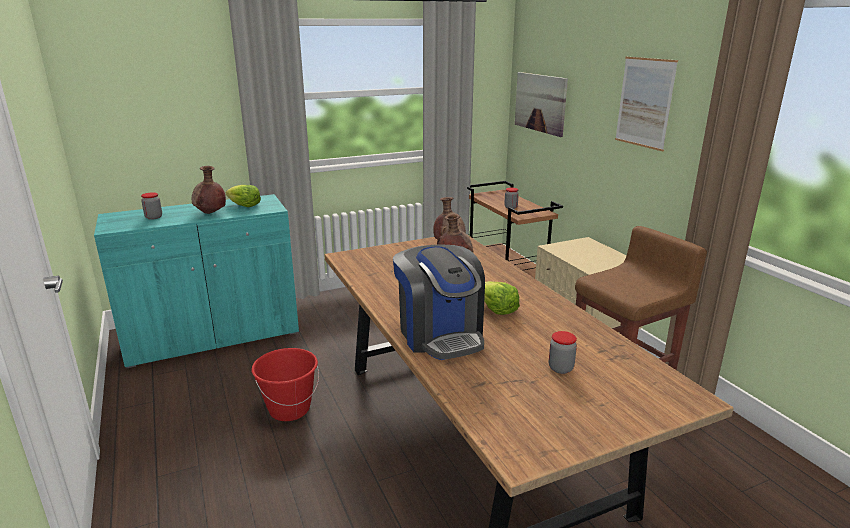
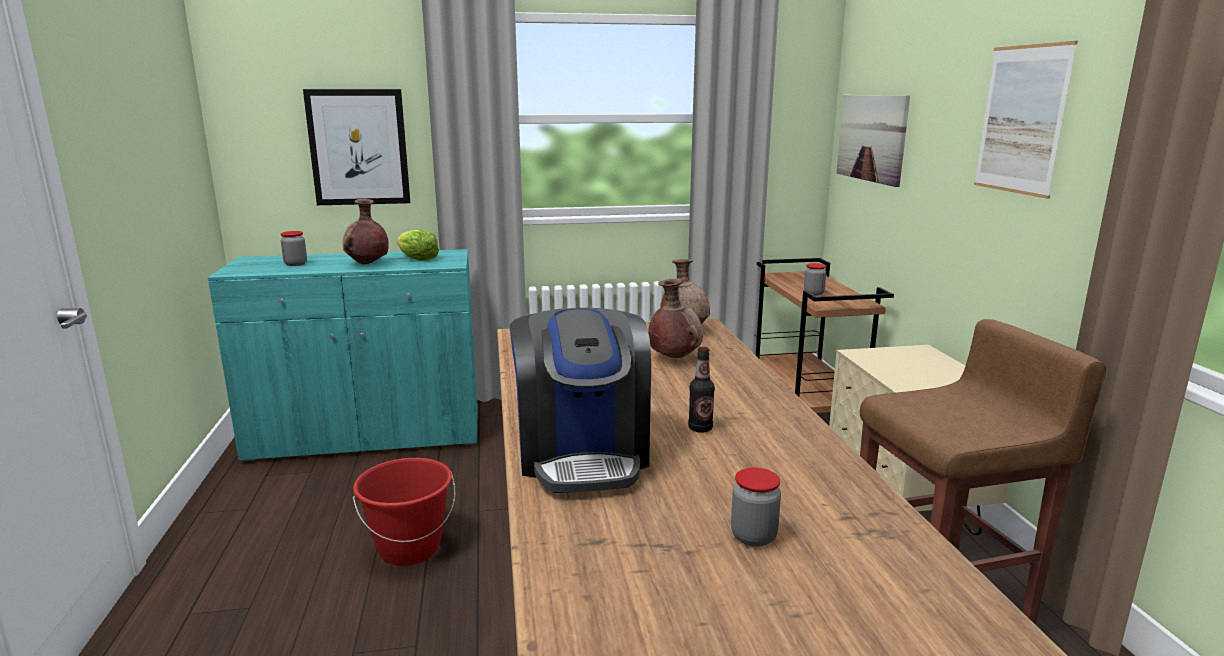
camera: 15 degrees right, 5 degrees down
(183, 123) = (359, 147): none -> picture
(497, 309) = (700, 428): lettuce -> bottle

